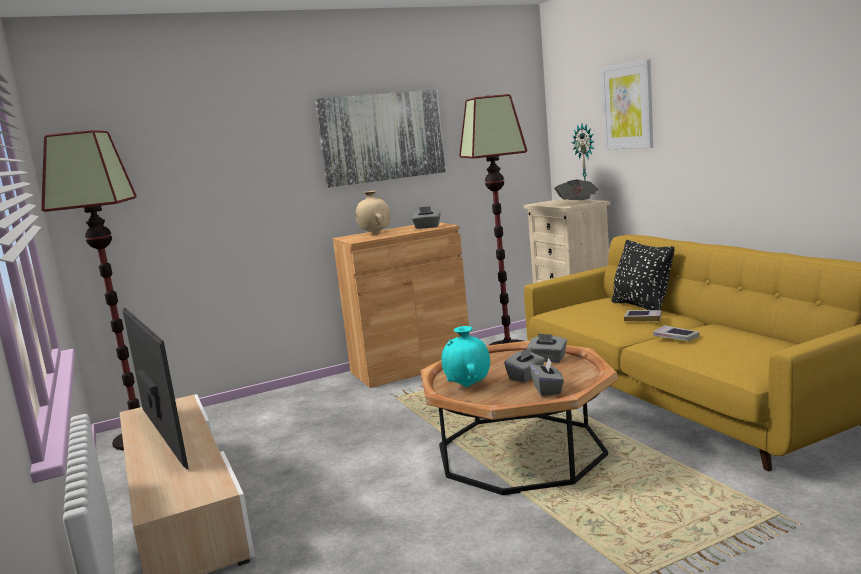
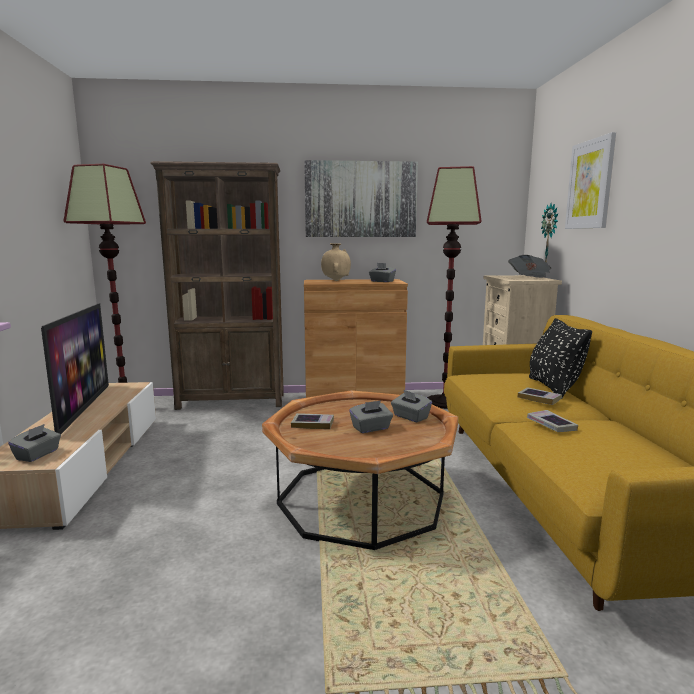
camera: 20 degrees right, 0 degrees up
(272, 400) = (232, 401): none -> brown bookcase
(468, 386) = (313, 424): turquoise vase -> book
(547, 389) = (372, 446): grey tissue box -> grey tissue box (38, 455)

